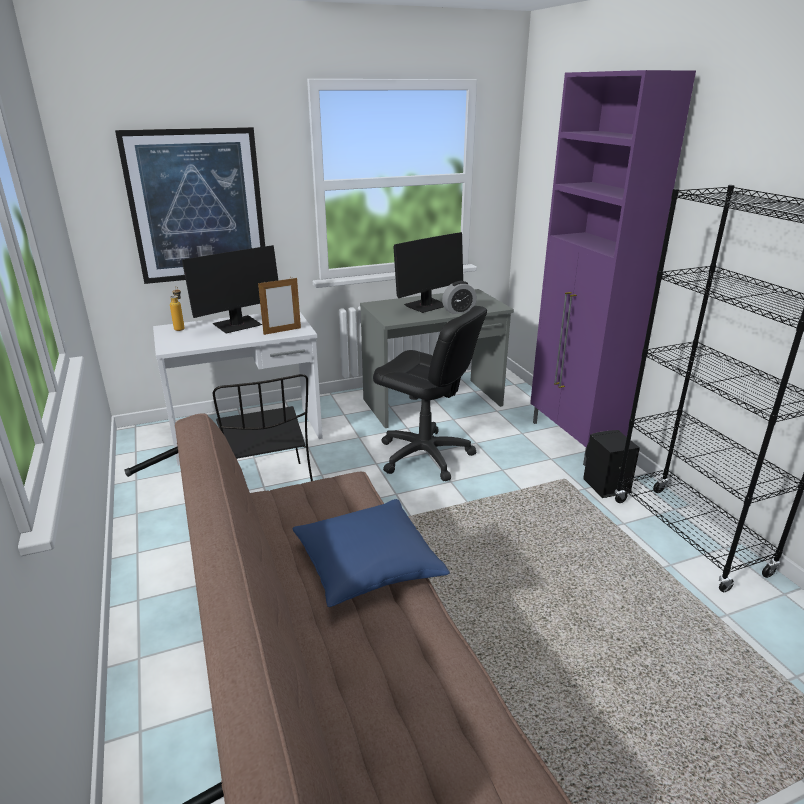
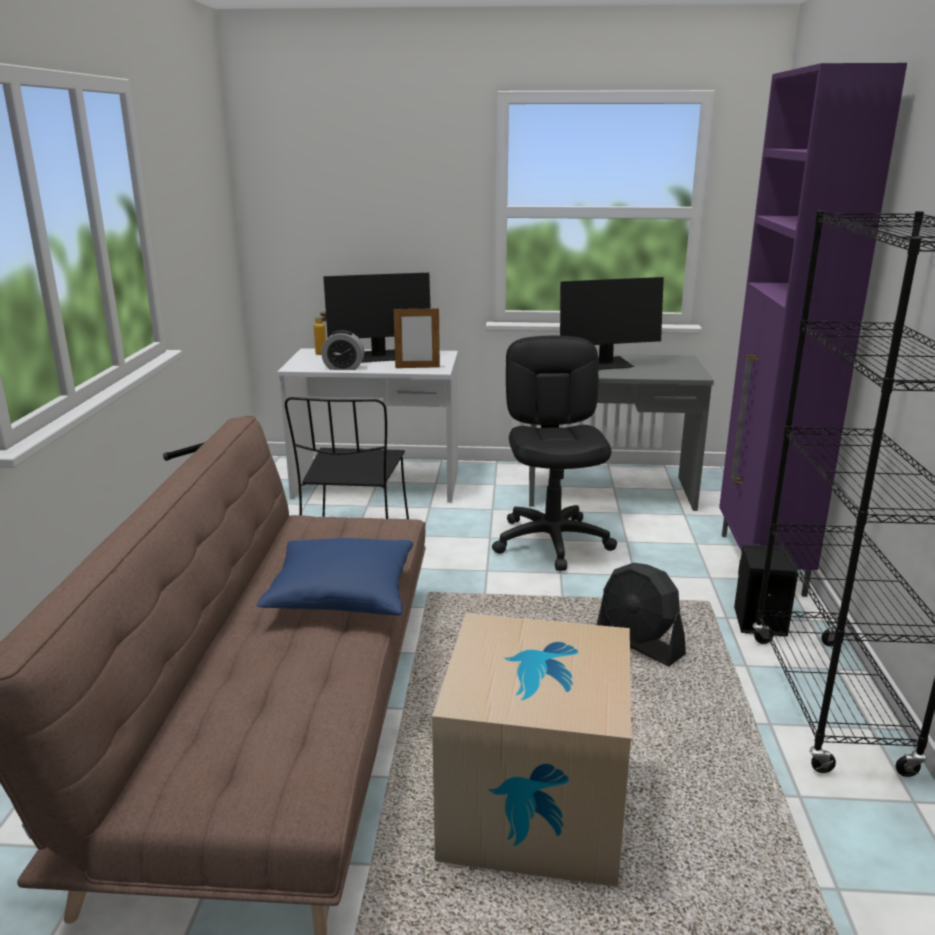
camera: 25 degrees right, 5 degrees down
(197, 206) = (365, 226): picture -> none
(425, 456) = (552, 541): black office chair -> black office chair turned 150 degrees counterclockwise
(458, 311) = (639, 374): alarm clock -> alarm clock (343, 368)
(547, 527) = (639, 644): none -> black fan
(584, 693) = (533, 808): none -> cardboard box

